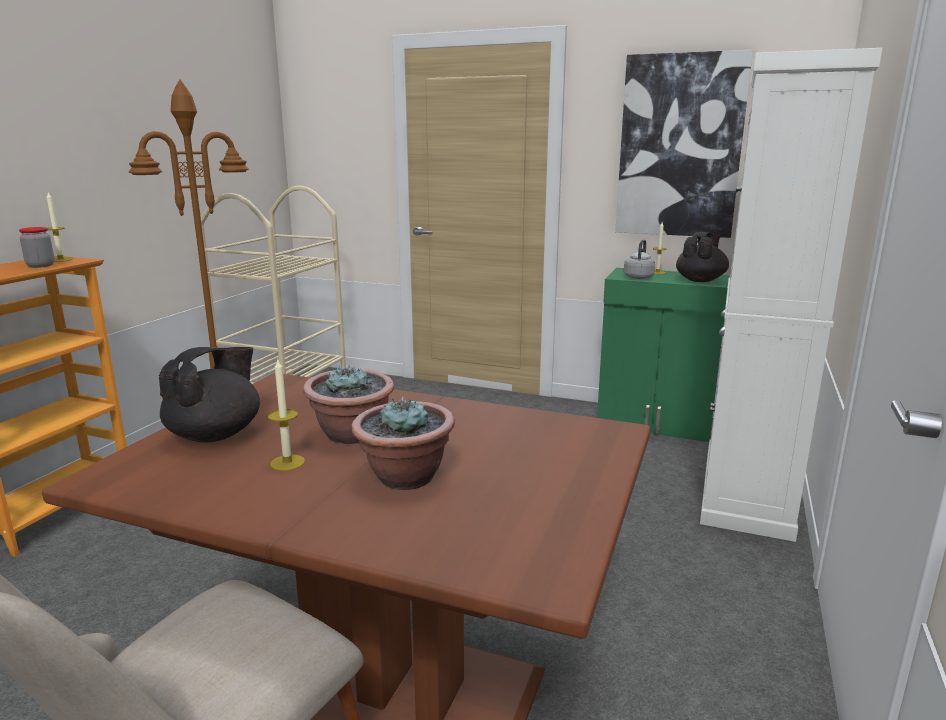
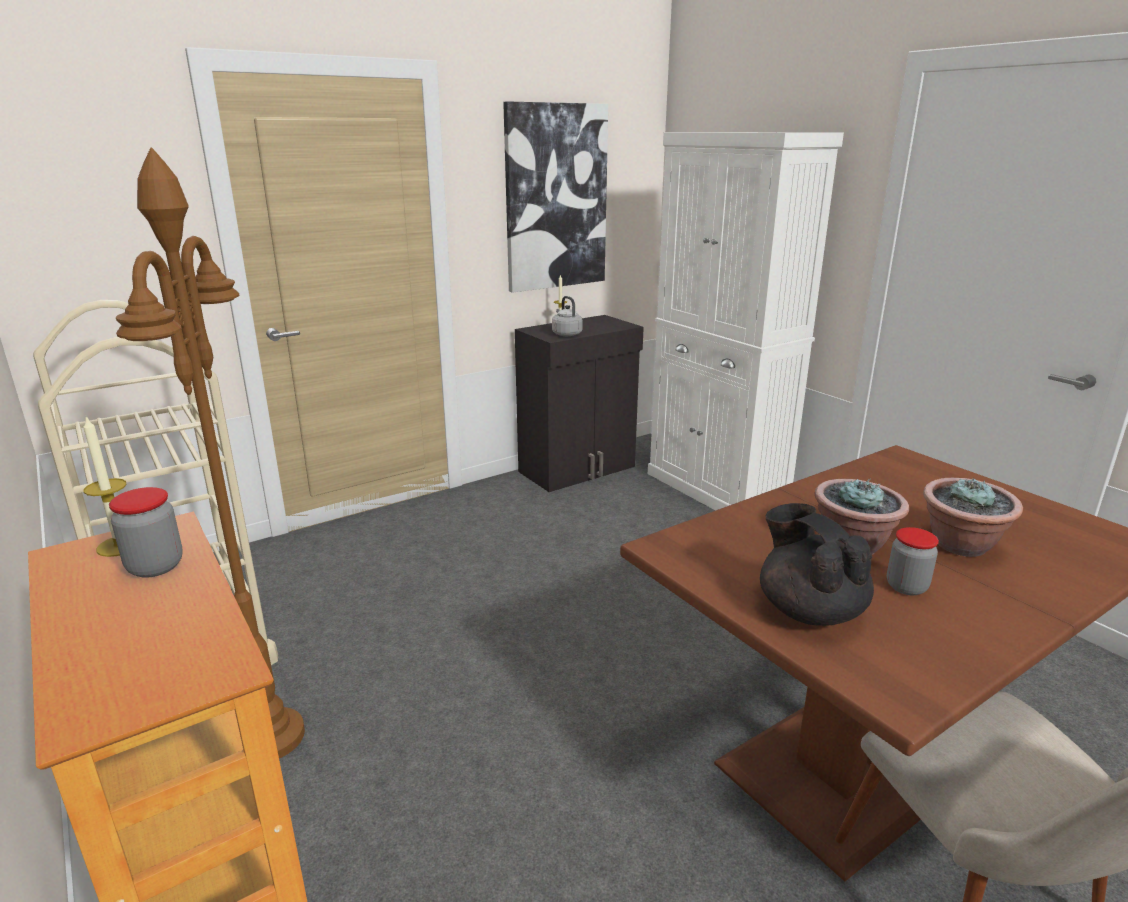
camera: 55 degrees left, 5 degrees up
(287, 462) = (906, 587): candle -> jar
(655, 423) = (578, 469): green cabinet -> black cabinet
(700, 280) = (609, 325): black teapot -> none

